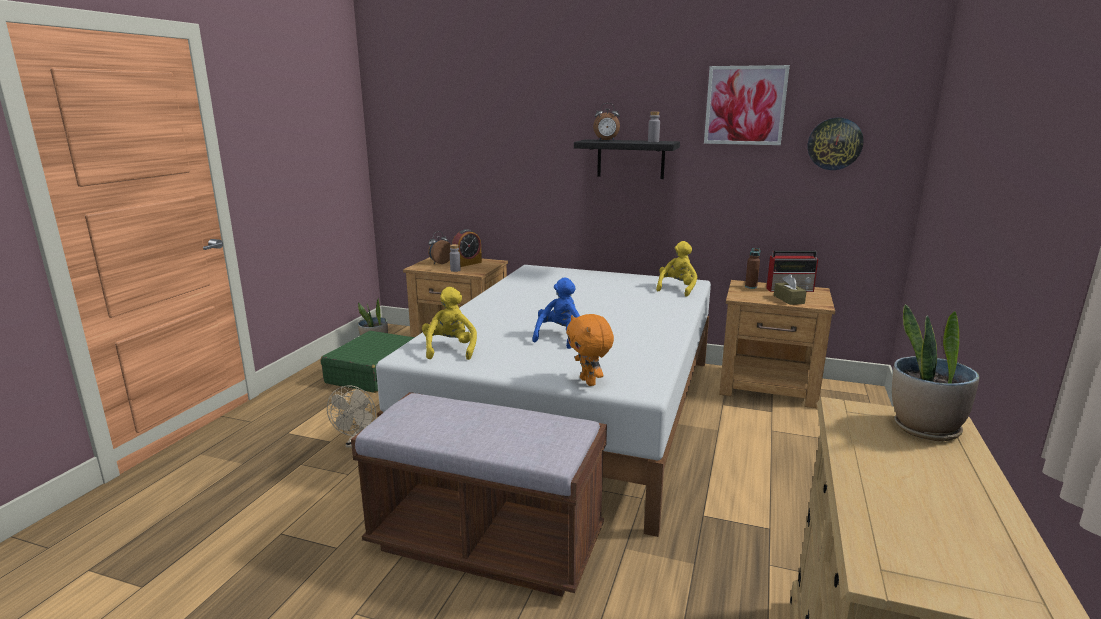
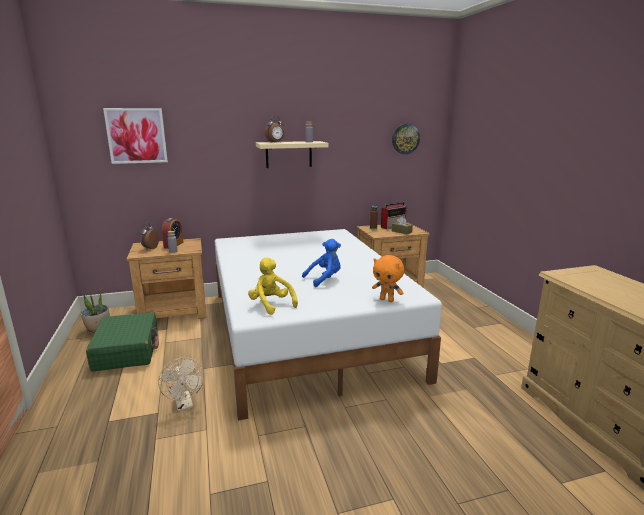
camera: 35 degrees left, 0 degrees up
(486, 543) = (358, 429): brown bench -> none
(559, 337) = (324, 279): blue plush toy -> blue plush toy turned 75 degrees clockwise
(630, 159) = (288, 154): black shelf -> beige shelf
(677, 289) = (338, 236): yellow plush toy -> none
(745, 105) = (357, 117): picture -> picture (136, 135)
(924, 428) = (594, 274): potted plant -> none

